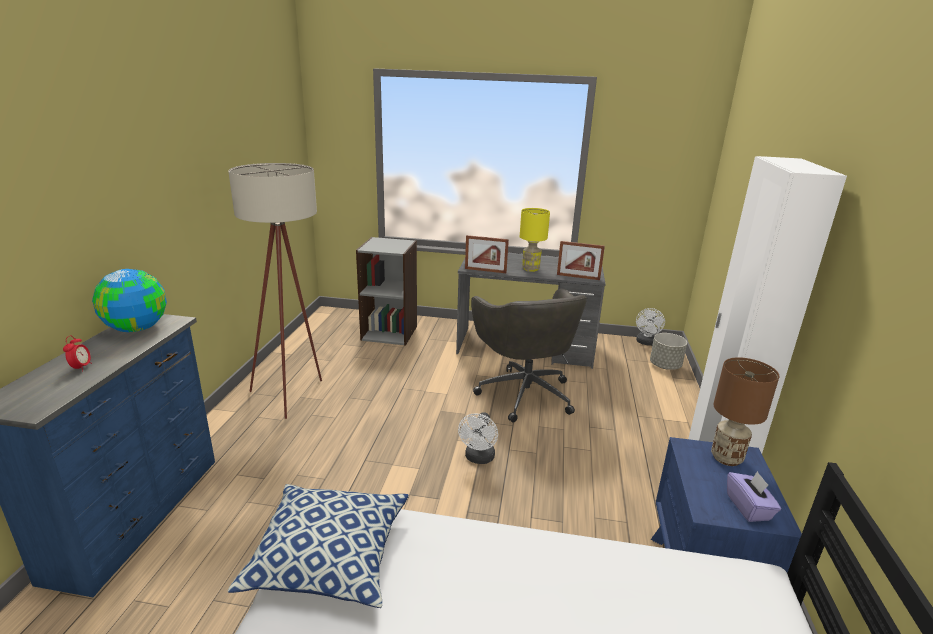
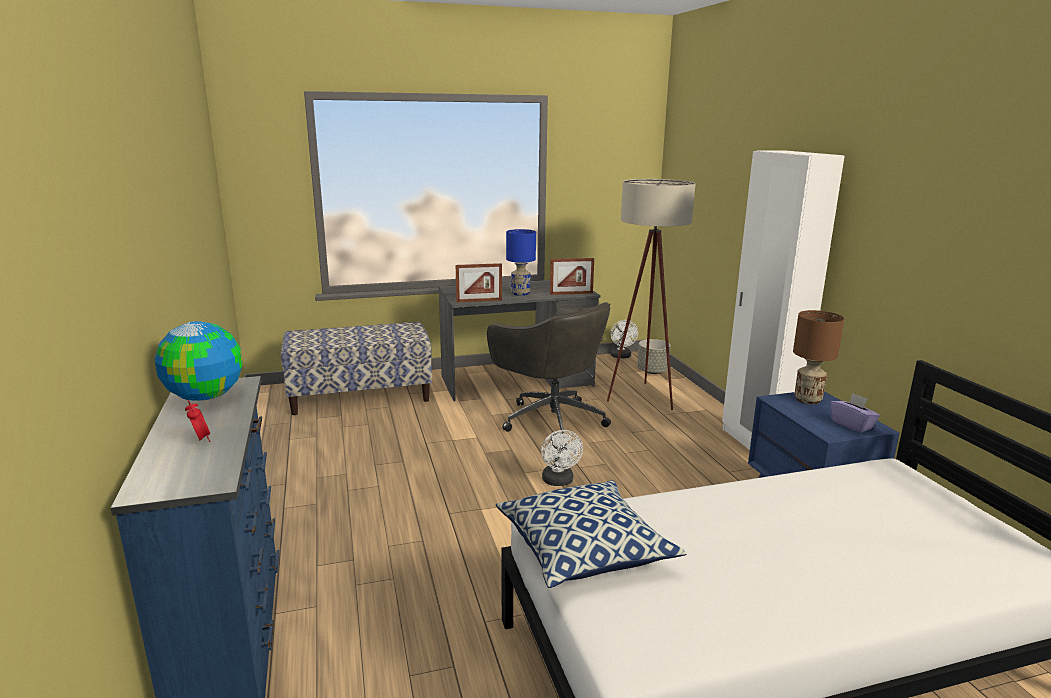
camera: 25 degrees left, 5 degrees down
(294, 393) = (306, 475): beige floor lamp -> beige floor lamp (643, 395)
(389, 333) = (360, 396): grey bookcase -> bench
(530, 269) = (520, 293): yellow table lamp -> blue table lamp

